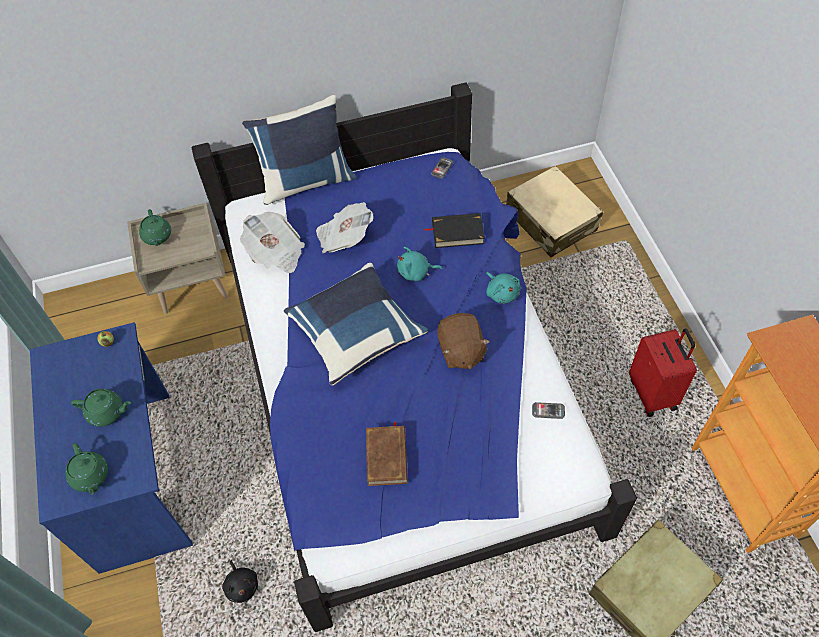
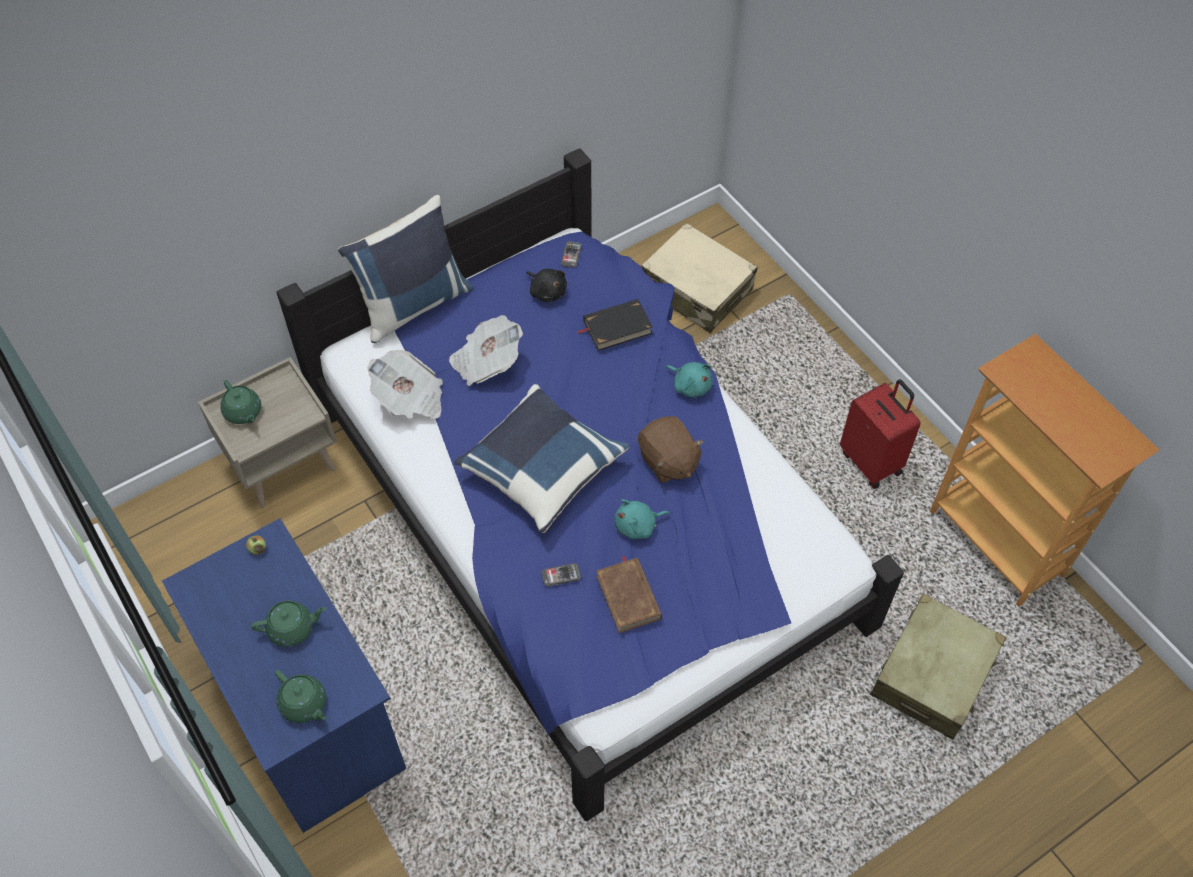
camera: 20 degrees left, 0 degrees up
(242, 585) = (482, 796): black plush toy -> black plush toy (547, 291)
(416, 272) = (585, 384): turquoise plush toy -> turquoise plush toy (638, 526)
(548, 411) = (784, 503): phone -> phone (561, 575)

